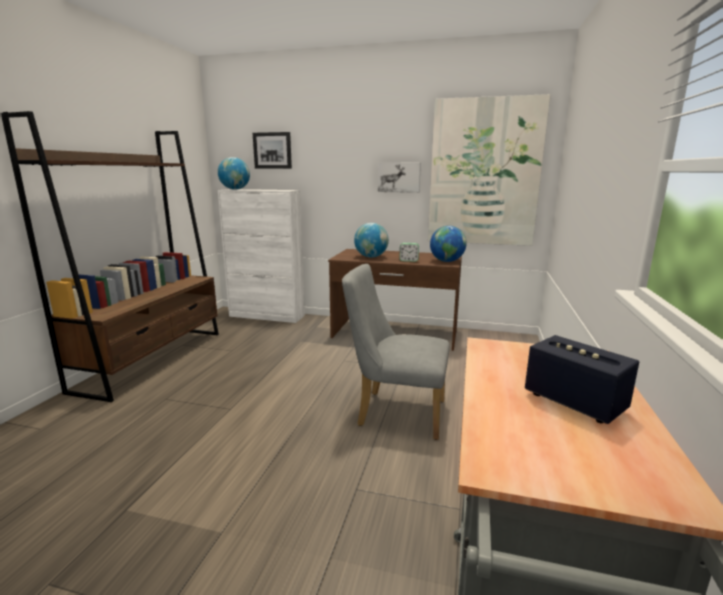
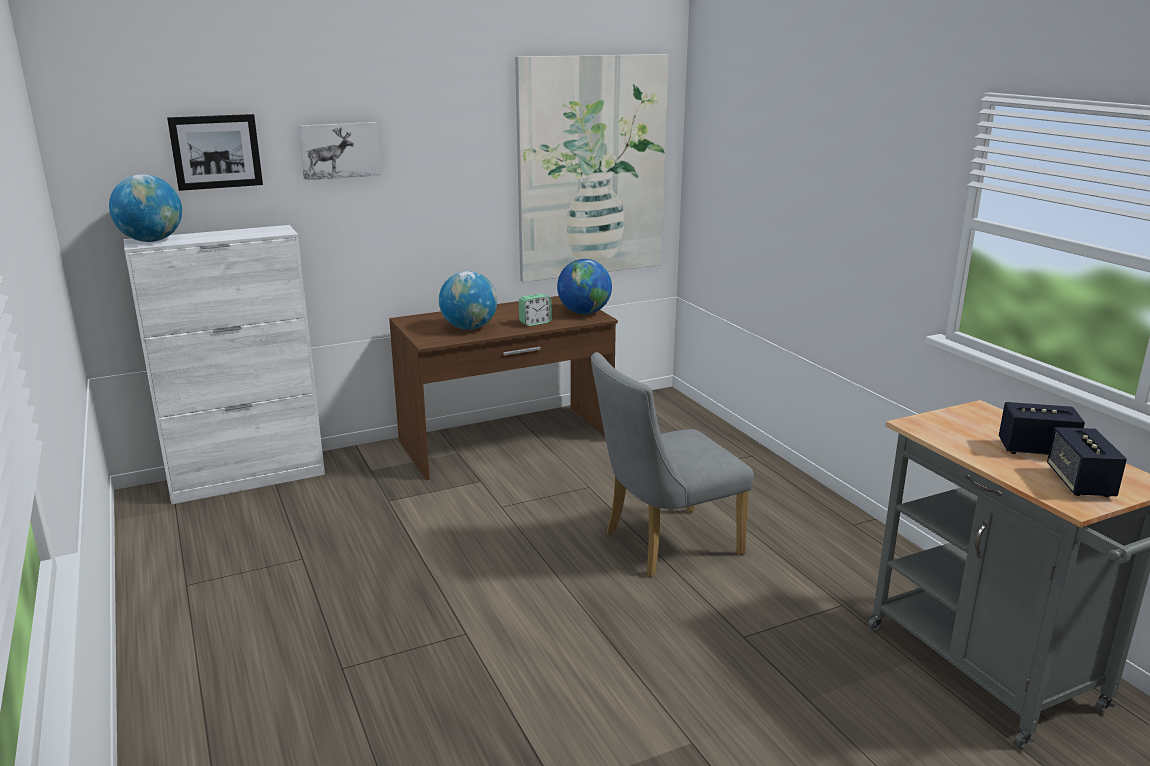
camera: 40 degrees left, 5 degrees up
(153, 359) = (182, 629): brown bookcase -> none
(399, 177) = (467, 184): picture -> picture (339, 150)
(557, 450) = (1079, 483): none -> speaker

